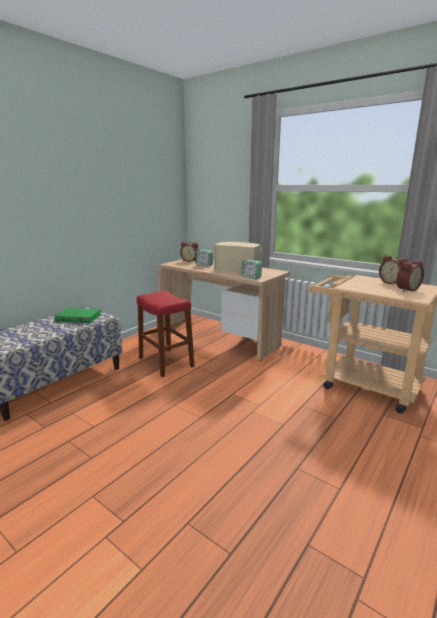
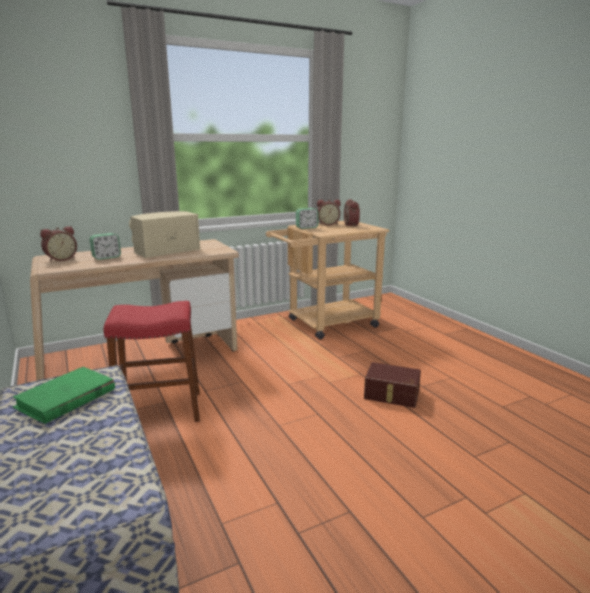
camera: 65 degrees left, 0 degrees up
(251, 277) = (214, 252): alarm clock -> alarm clock (306, 227)
(260, 450) = (391, 395): none -> brown storage box

